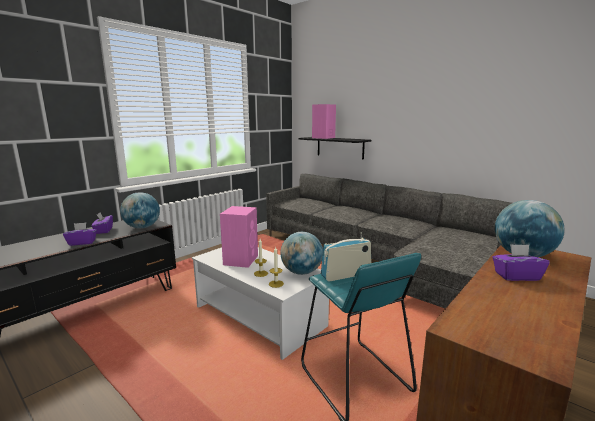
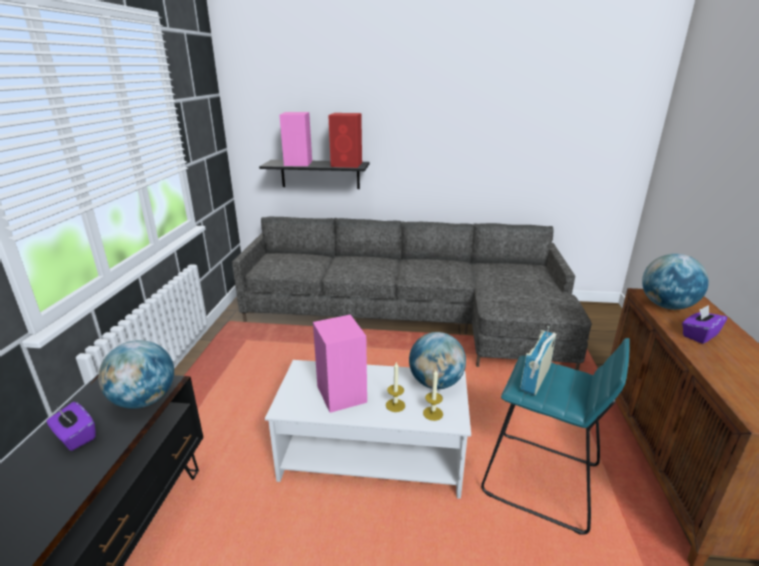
camera: 35 degrees left, 10 degrees up
(82, 242) = (79, 483): purple tissue box -> none
(351, 139) = (347, 164): none -> red speaker

